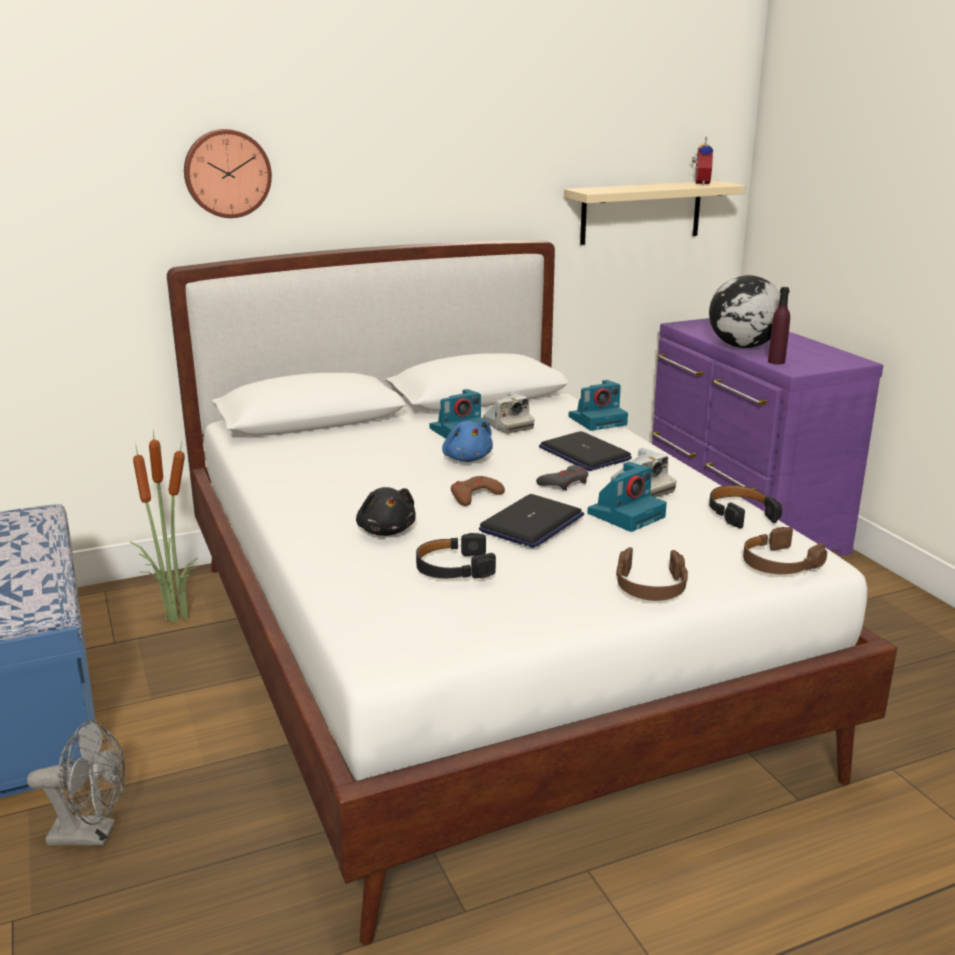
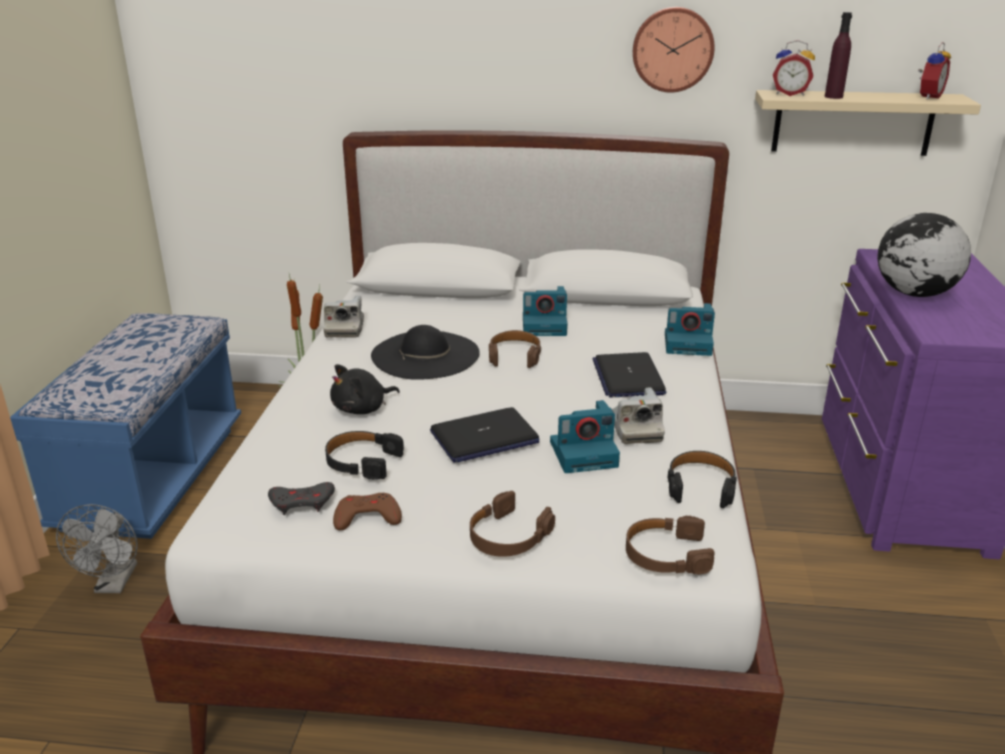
camera: 30 degrees right, 5 degrees up
(92, 834) = (114, 584): grey fan -> grey fan turned 60 degrees clockwise
(227, 173) = (405, 51): wall clock -> wall clock (672, 49)
(384, 475) = (425, 355): none -> black hat
(386, 530) = (362, 409): black plush toy -> black plush toy turned 45 degrees clockwise
(467, 458) = (514, 355): blue plush toy -> brown headphones
(474, 495) = (473, 395): brown game controller -> brown game controller (367, 517)
(508, 425) = (595, 330): camera -> camera (345, 329)
(564, 483) = (569, 403): grey game controller -> grey game controller (302, 502)
(598, 189) = (790, 94): none -> alarm clock
(776, 362) = (929, 320): purple bottle -> purple bottle (833, 97)

